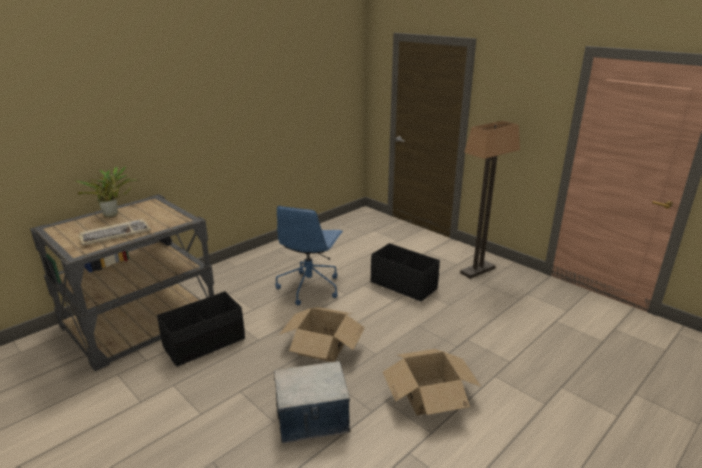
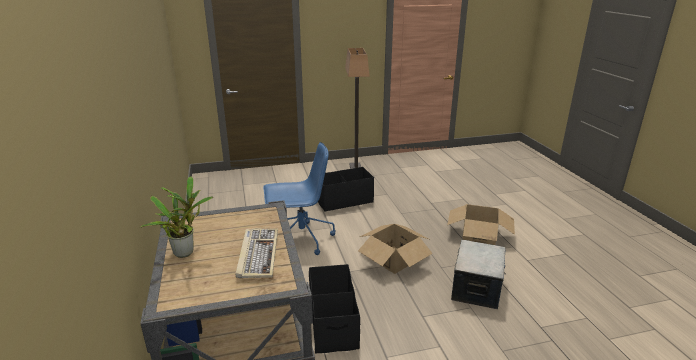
camera: 60 degrees left, 0 degrees up
(310, 286) = (299, 240): blue office chair -> blue office chair turned 60 degrees counterclockwise

